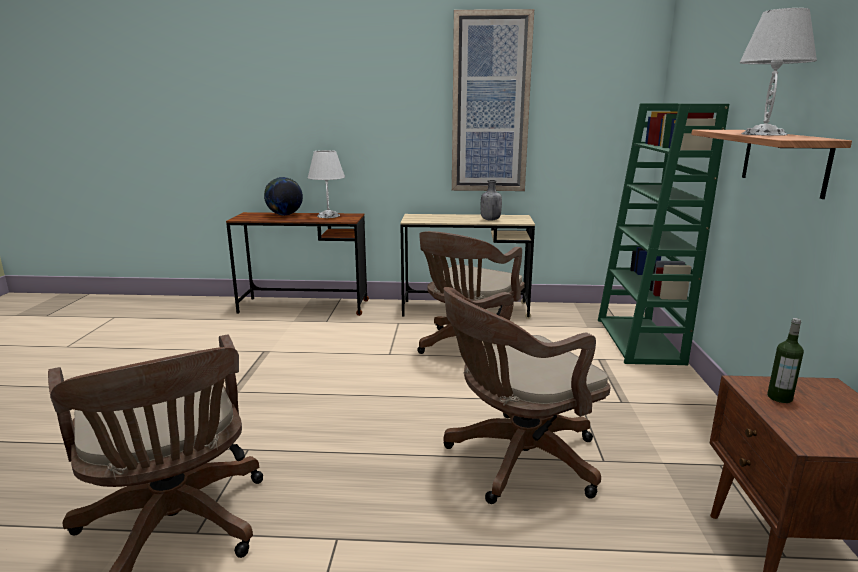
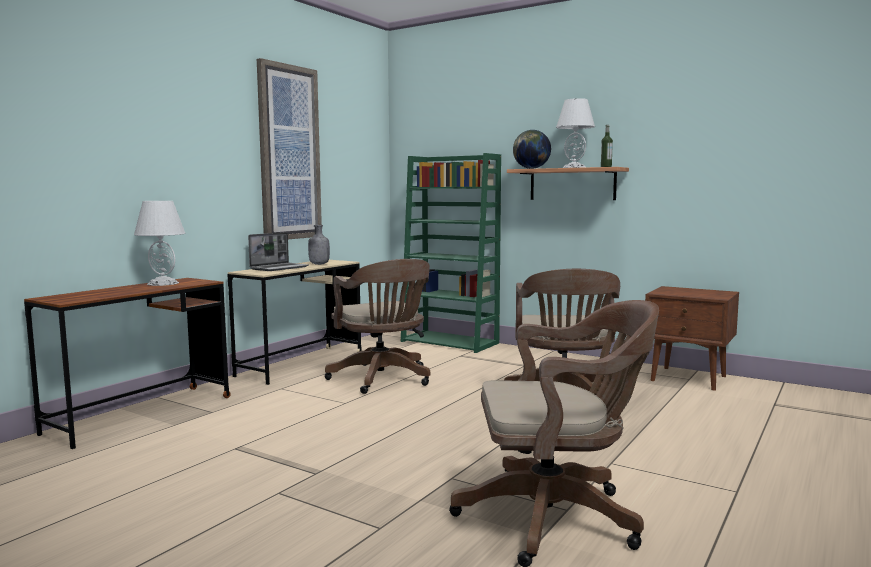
camera: 60 degrees left, 10 degrees down
(285, 215) = (106, 290): globe -> globe (531, 168)
(446, 217) = (279, 268): none -> laptop
(779, 397) = (676, 293): bottle -> bottle (606, 167)

